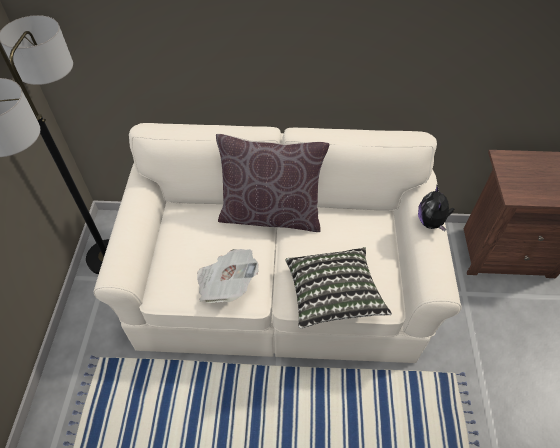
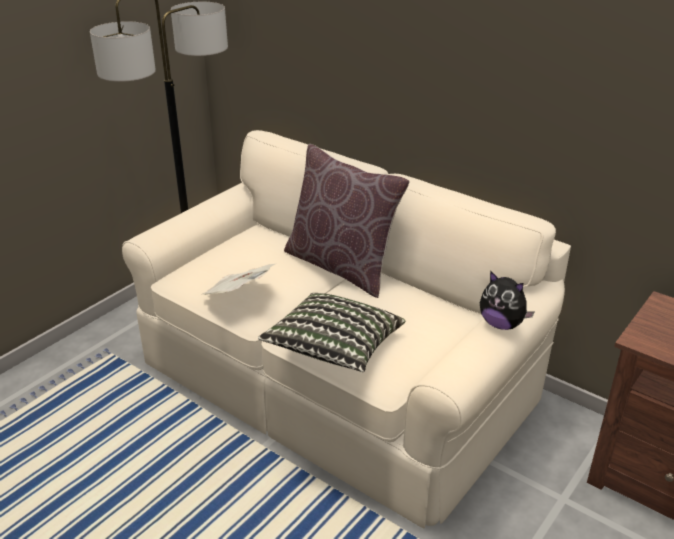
camera: 35 degrees right, 20 degrees down
(431, 222) = (501, 324): plush toy -> plush toy turned 90 degrees counterclockwise

